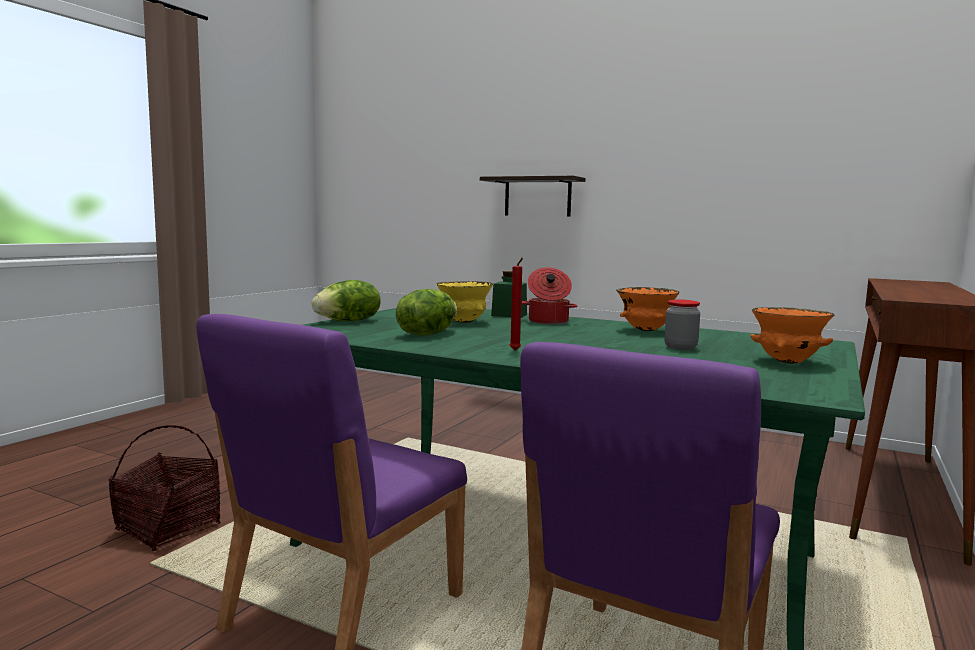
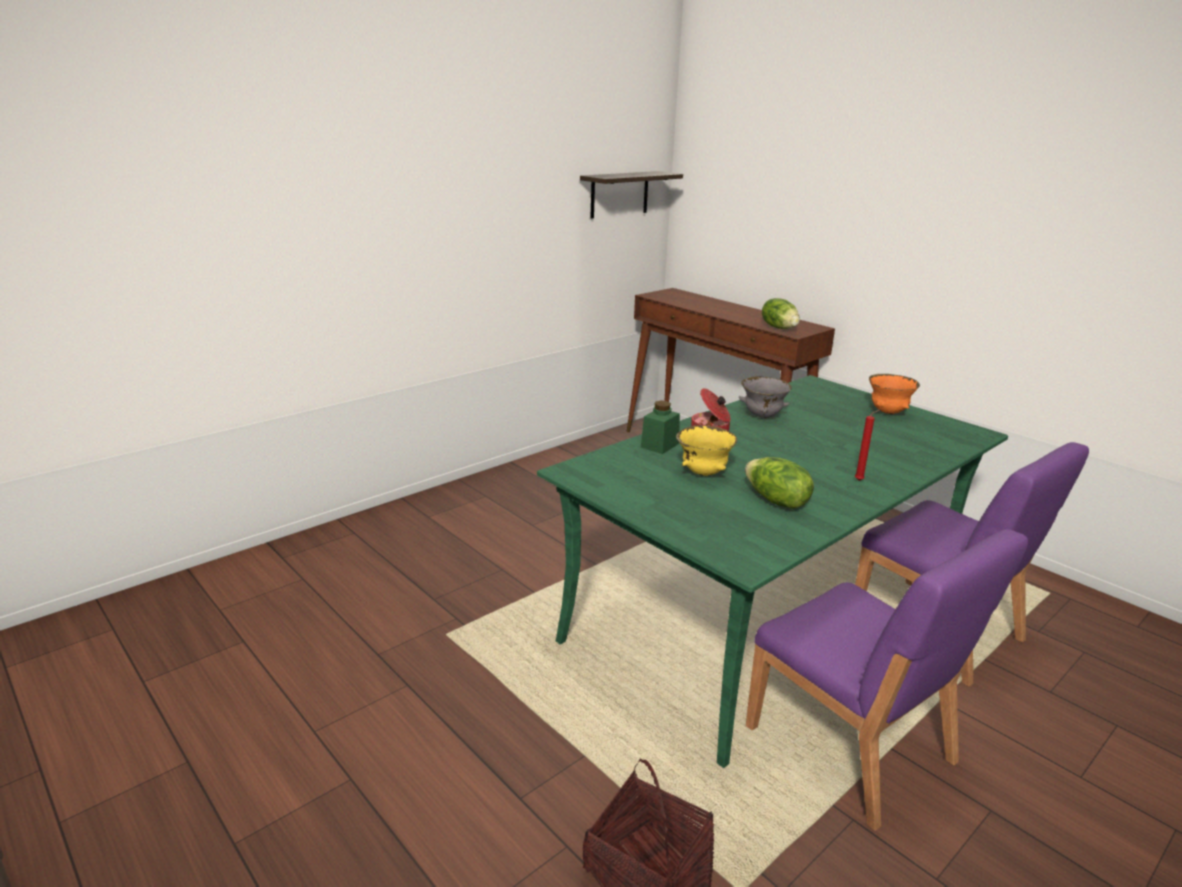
camera: 70 degrees left, 15 degrees up
(349, 321) = (685, 529): lettuce -> lettuce (779, 327)
(537, 197) = (330, 260): shelf -> shelf (619, 194)
(645, 330) = (762, 416): orange bowl -> grey bowl
(680, 348) = (840, 425): jar -> none

